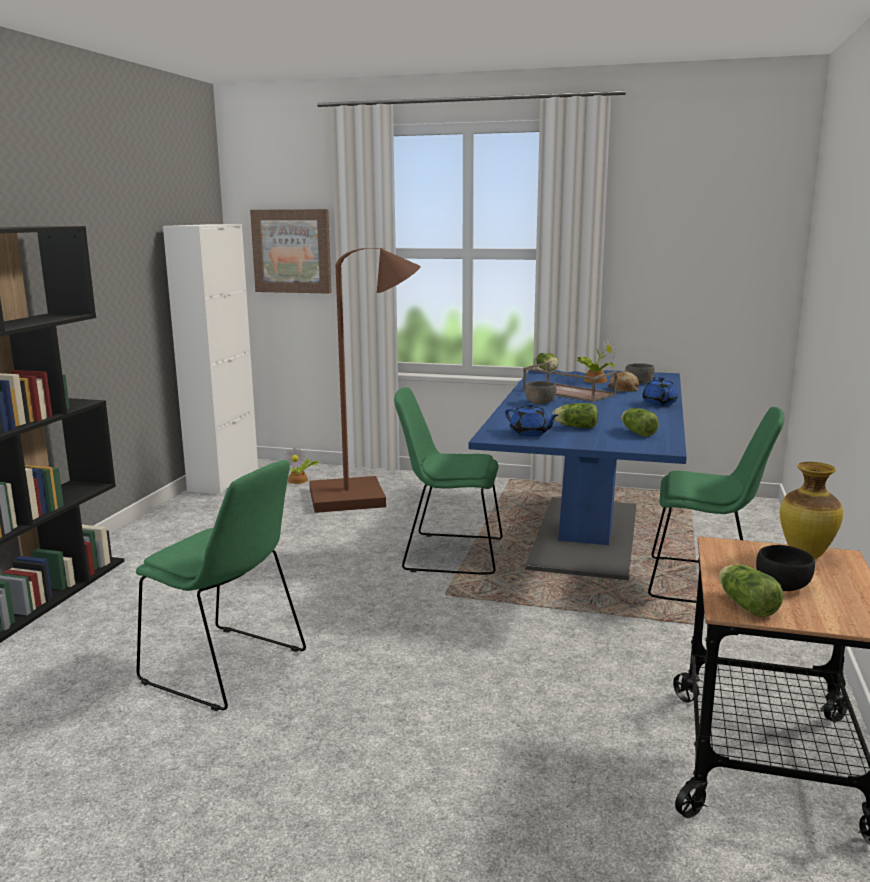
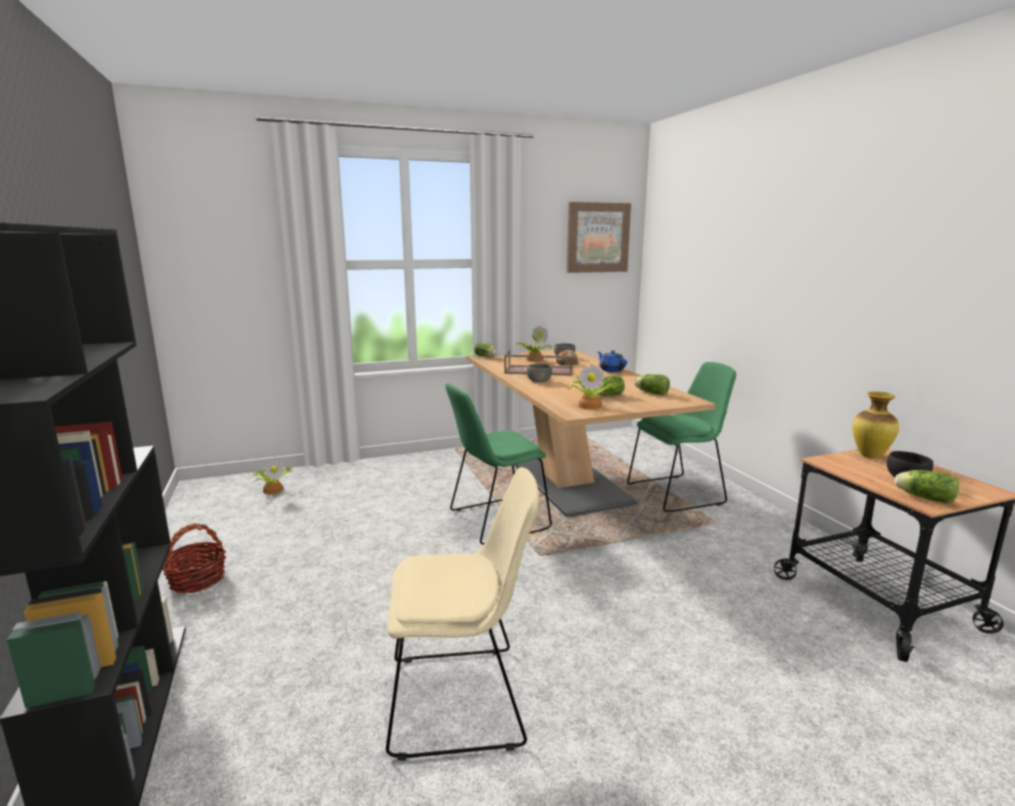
camera: 35 degrees left, 0 degrees up
(167, 532) = (197, 580): none -> basket
(224, 480) = (190, 507): white cabinet -> none
(228, 668) = (462, 699): green chair -> beige chair
(292, 251) = (228, 265): picture -> picture (597, 237)
(361, 497) = (355, 491): brown floor lamp -> none
(530, 433) = (591, 405): blue teapot -> potted plant
(585, 537) = (566, 480): blue dining table -> beige dining table

